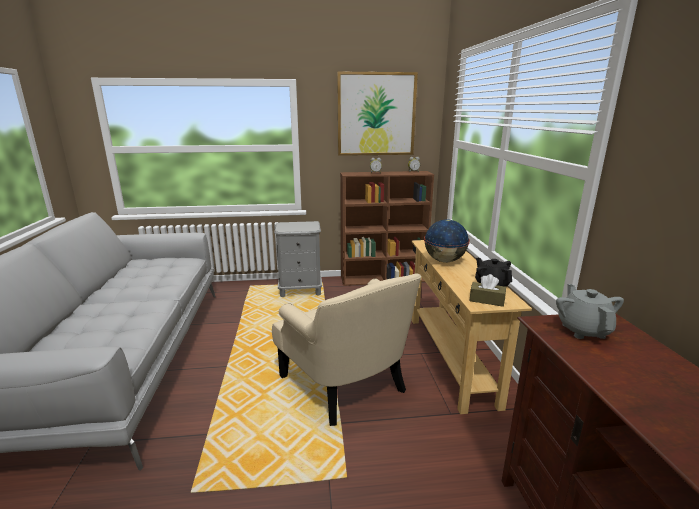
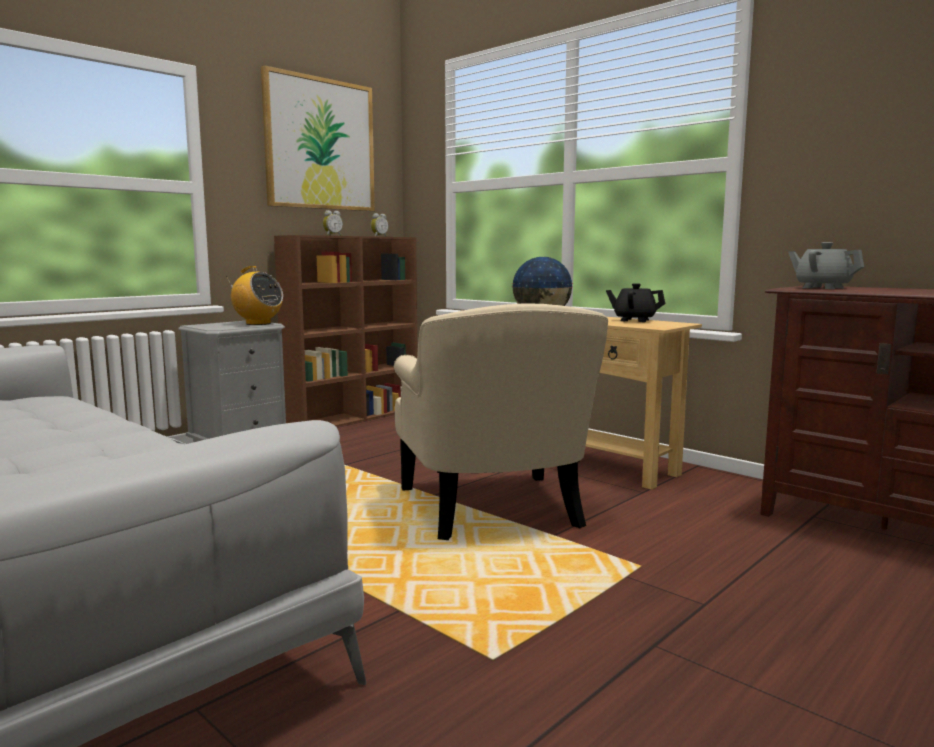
camera: 40 degrees left, 10 degrees down
(309, 227) = (258, 323): none -> radio
(345, 384) = (493, 508): beige armchair -> beige armchair turned 60 degrees clockwise
(486, 300) = (657, 325): brown tissue box -> none

